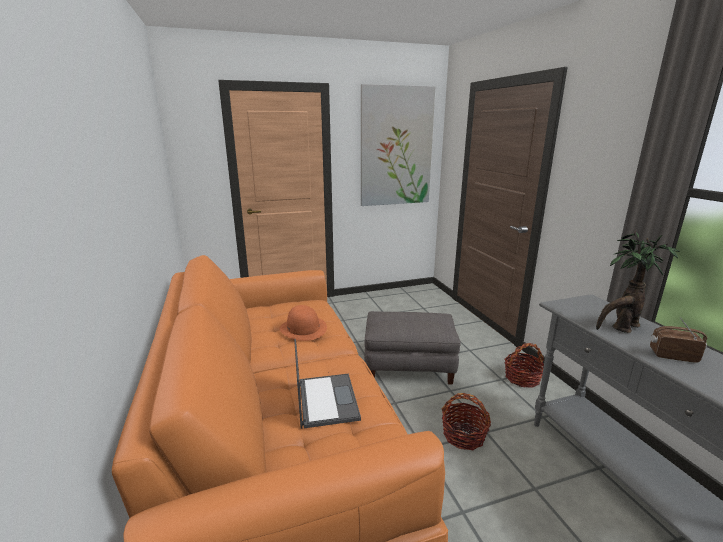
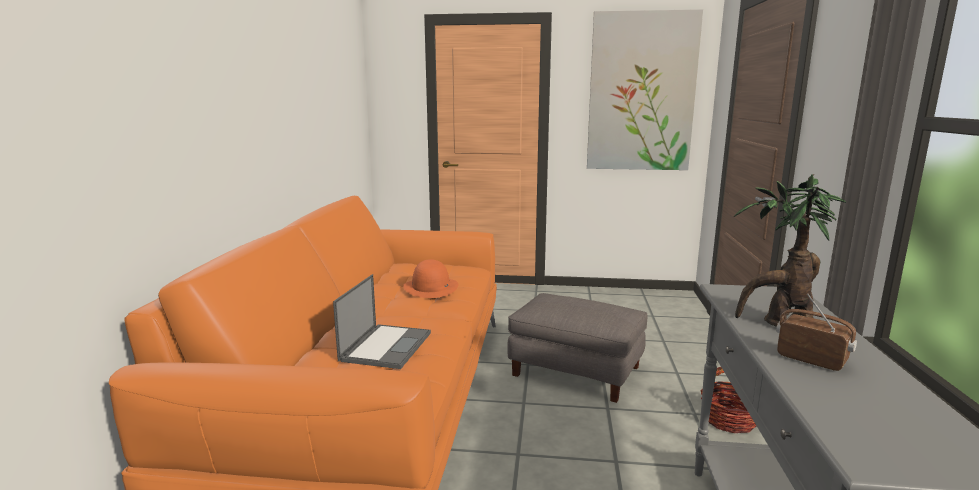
camera: 25 degrees right, 5 degrees down
(464, 435) = (581, 456): basket -> none

